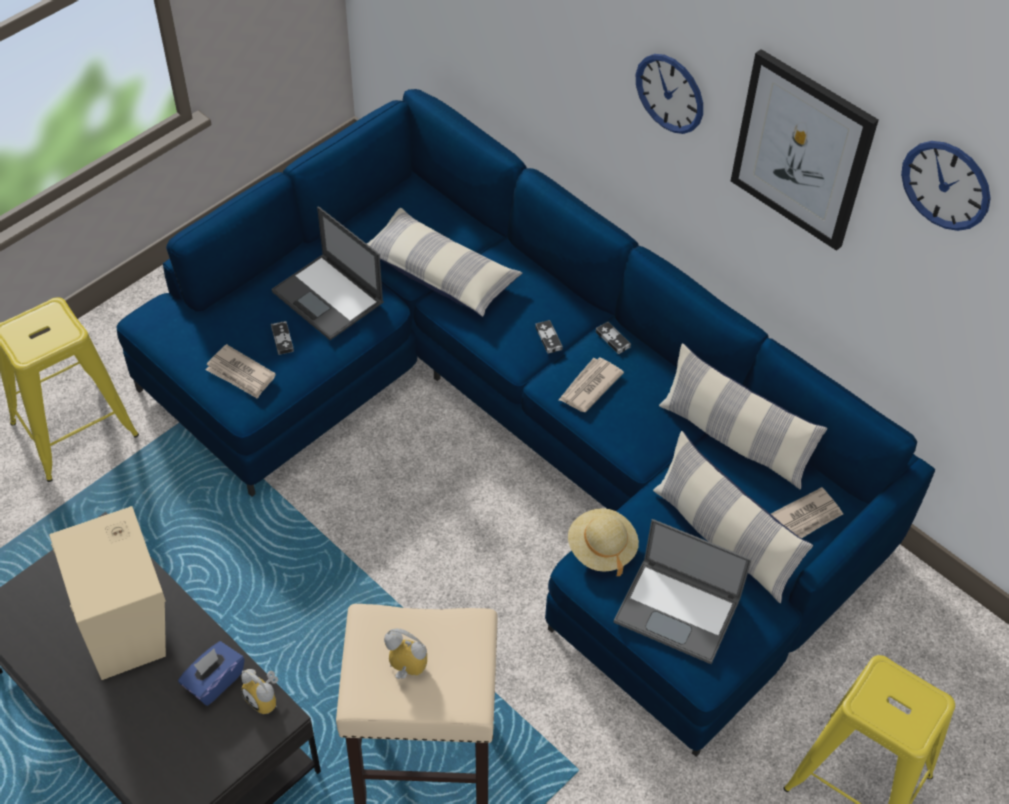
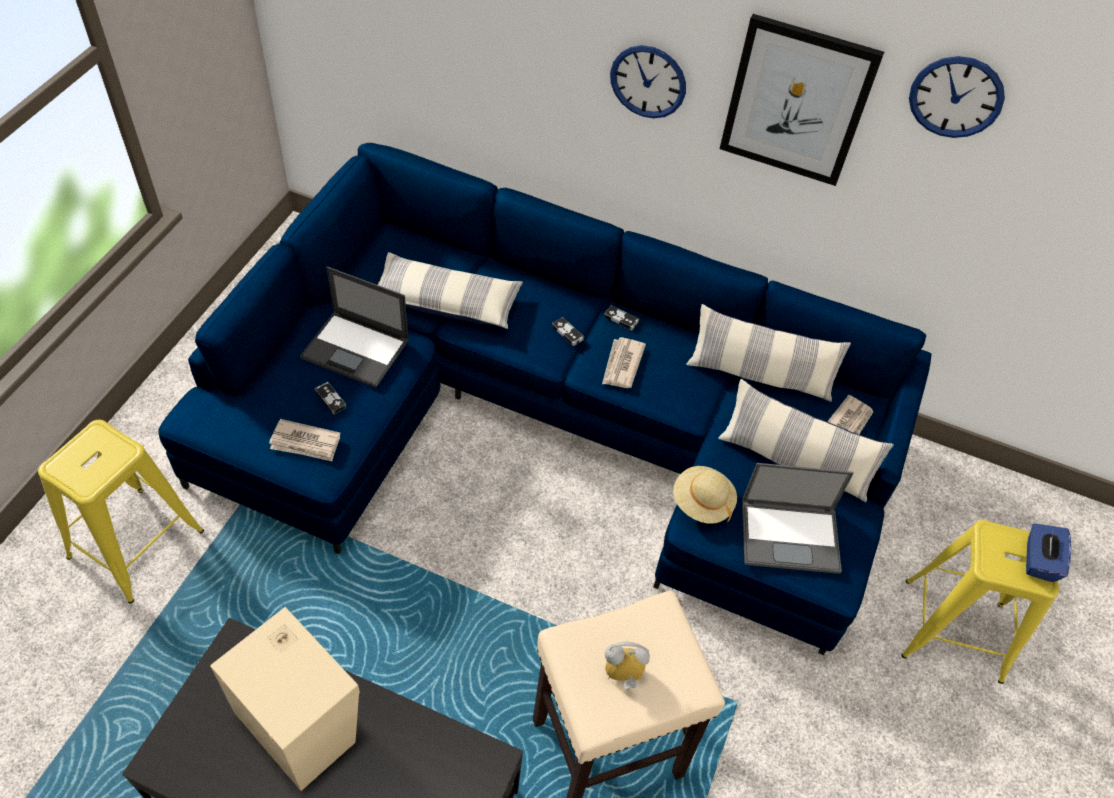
camera: 25 degrees left, 0 degrees up
(214, 681) = (415, 750): blue tissue box -> blue tissue box (1038, 560)
(266, 699) = (473, 748): alarm clock -> none

